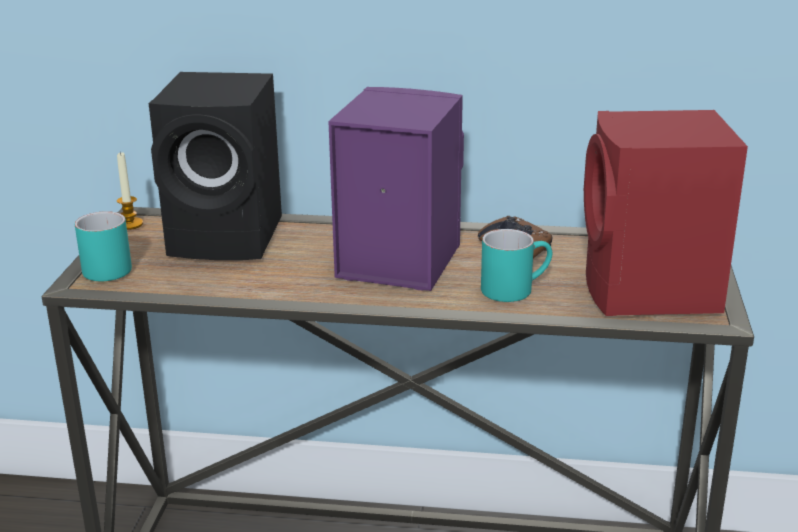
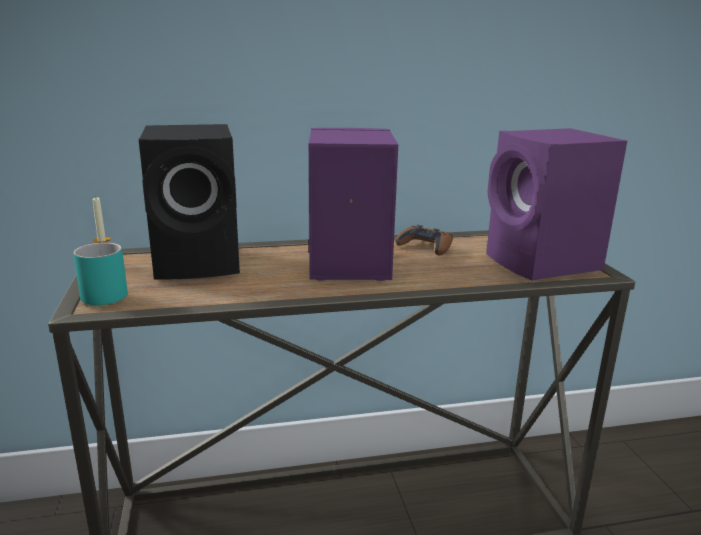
camera: 20 degrees left, 5 degrees down
(515, 288) = (449, 271): turquoise mug -> none
(650, 293) = (543, 264): red speaker -> purple speaker

